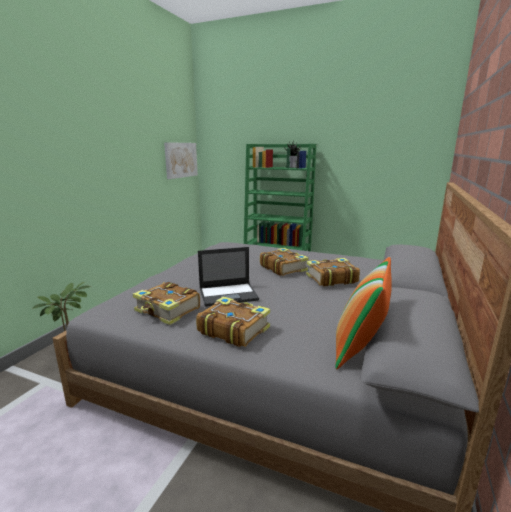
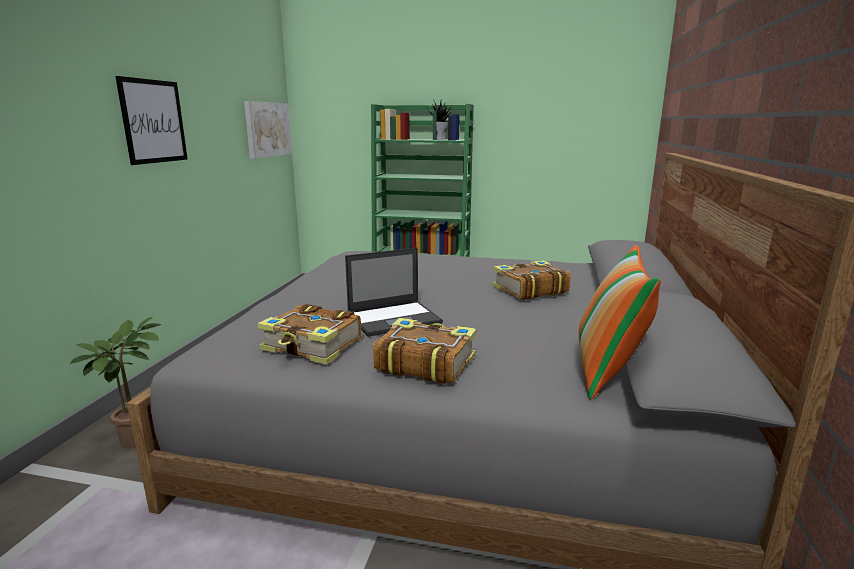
camera: 10 degrees left, 0 degrees up
(100, 158) = (153, 121): none -> picture
(283, 268) = (457, 280): book -> none

